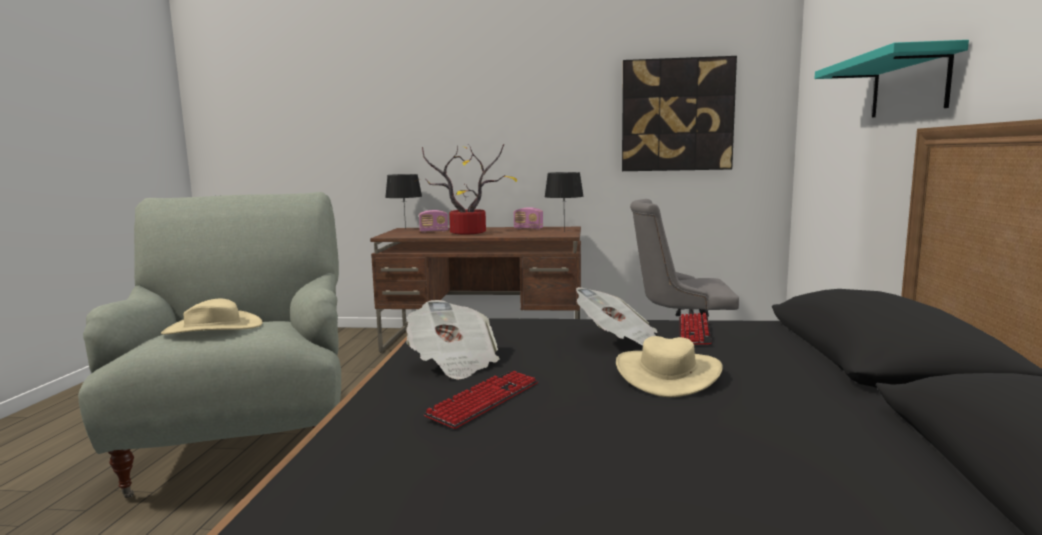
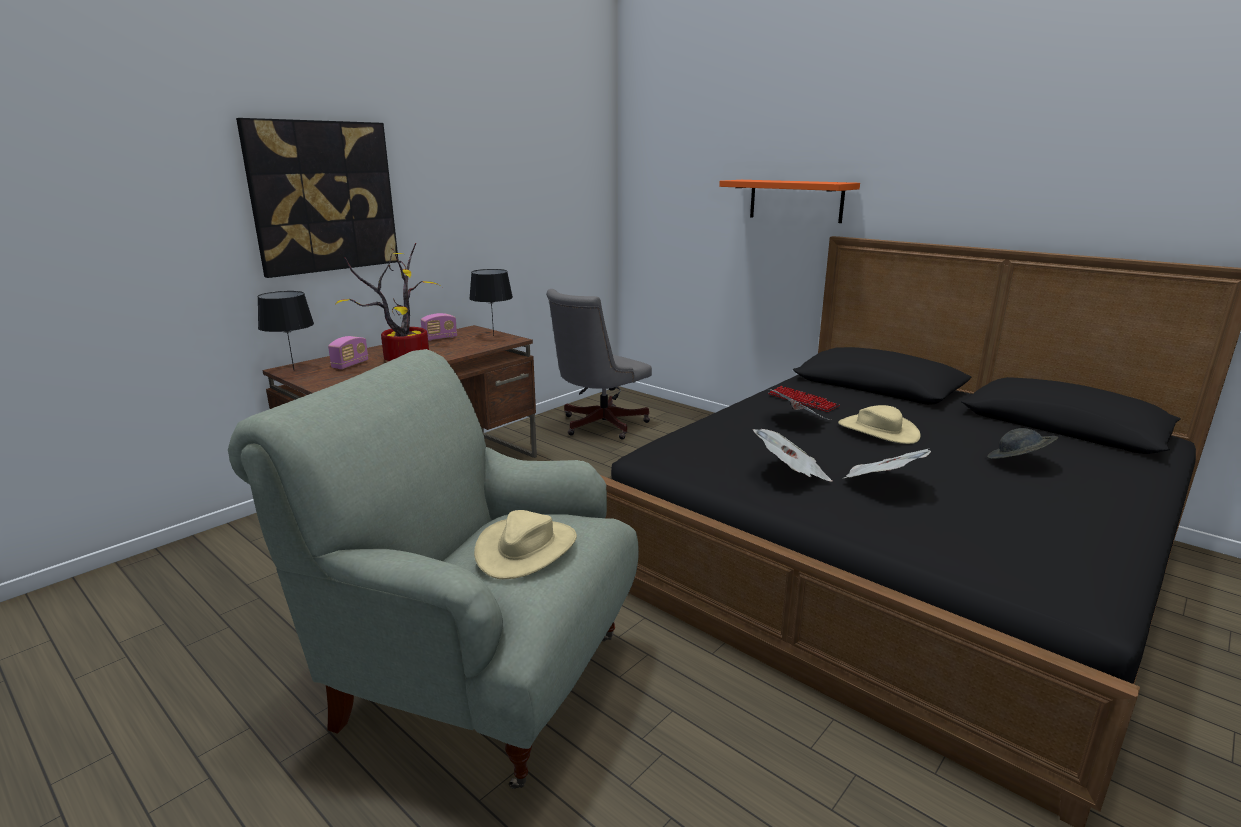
camera: 55 degrees left, 10 degrees up
(484, 400) = (881, 483): keyboard -> newspaper
(677, 115) = (542, 199): picture -> picture (323, 197)
(724, 472) = (1018, 462): none -> grey hat
(909, 85) = (795, 200): turquoise shelf -> orange shelf

